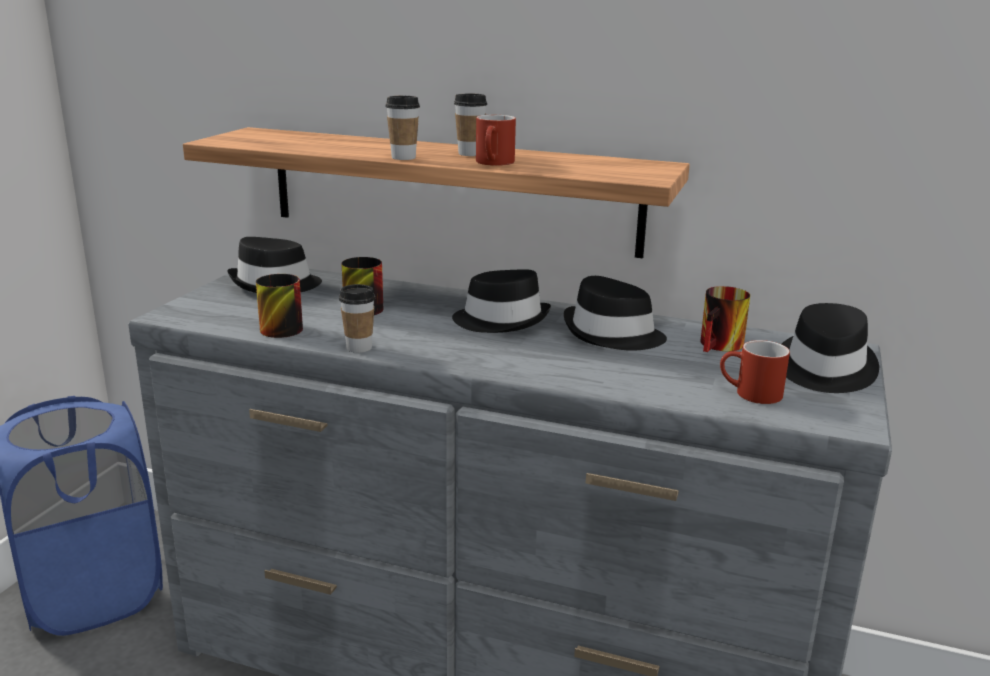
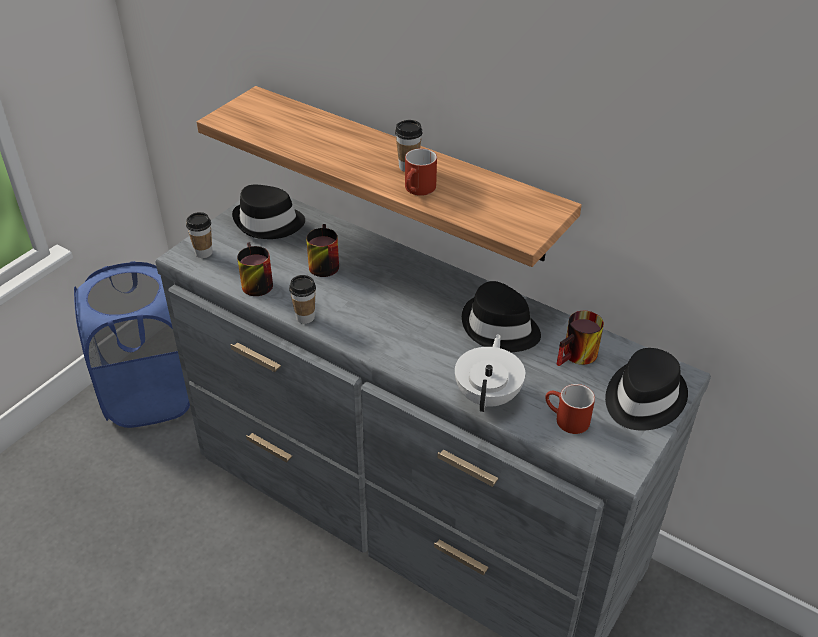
camera: 15 degrees right, 20 degrees up
(403, 157) = (352, 170): cup -> cup (203, 253)
(501, 320) = (422, 296): black hat -> none
(639, 385) = (488, 395): none -> white teapot

